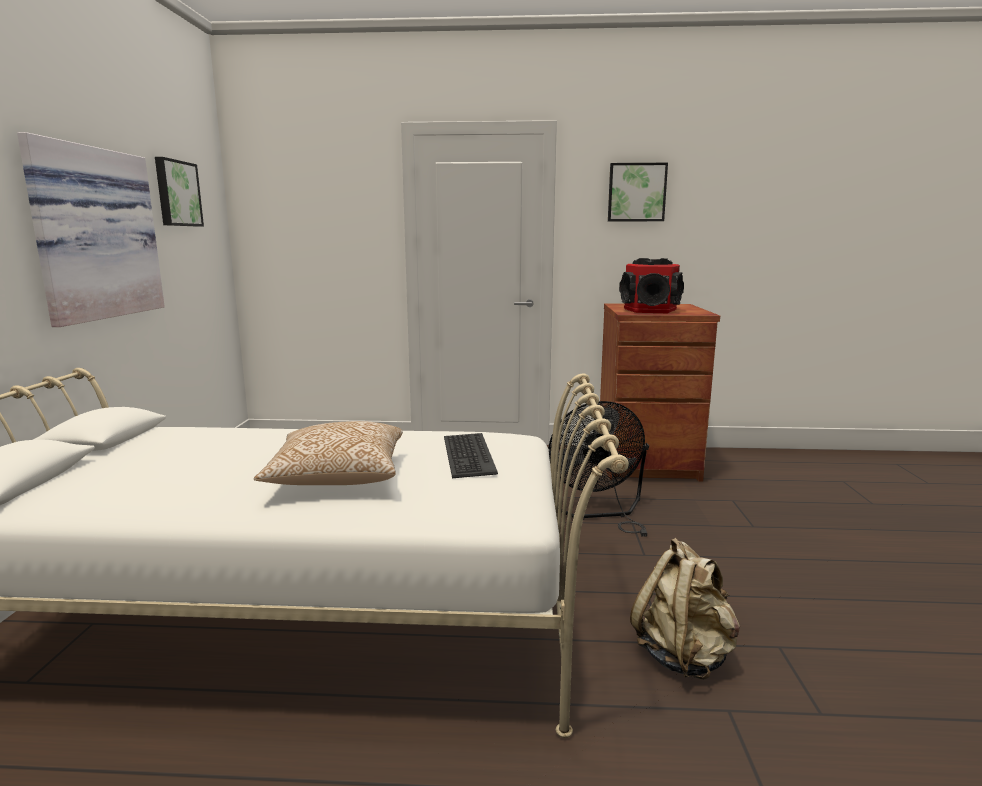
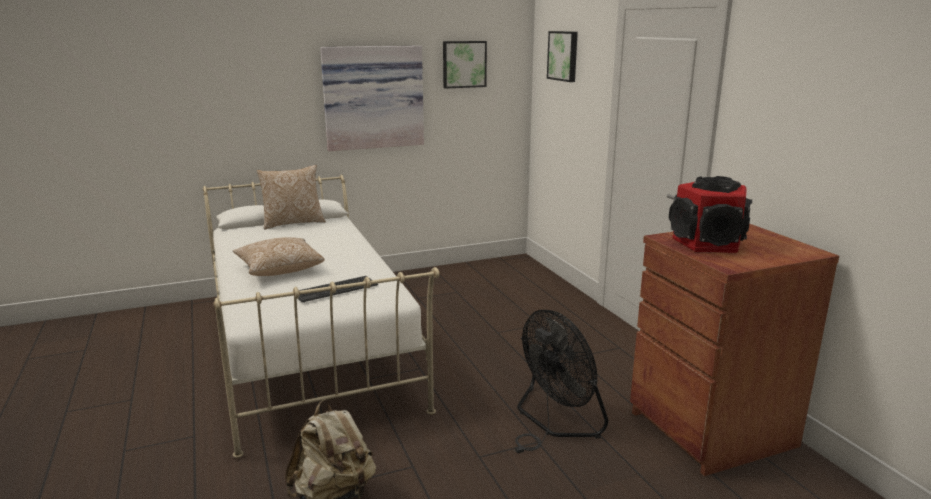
camera: 65 degrees right, 5 degrees up
(113, 452) = (293, 223): none -> pillow
(636, 192) = (800, 86): picture -> picture (564, 56)

